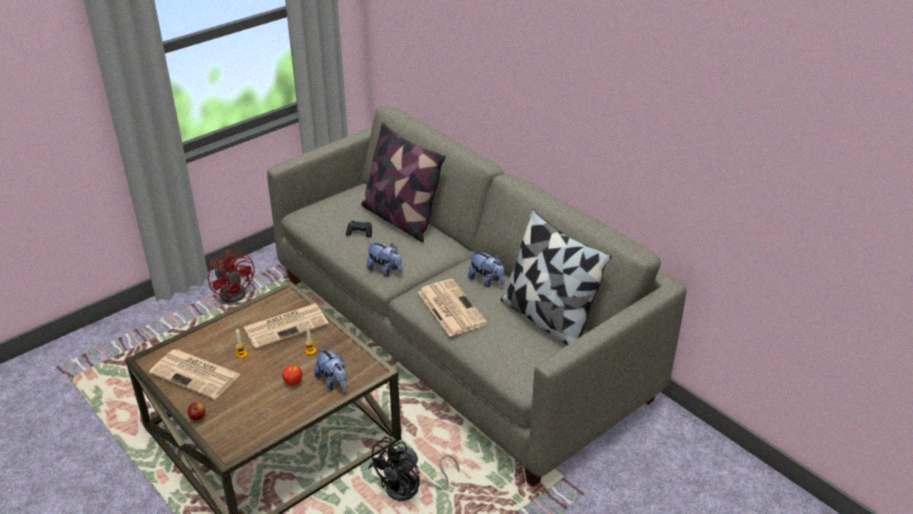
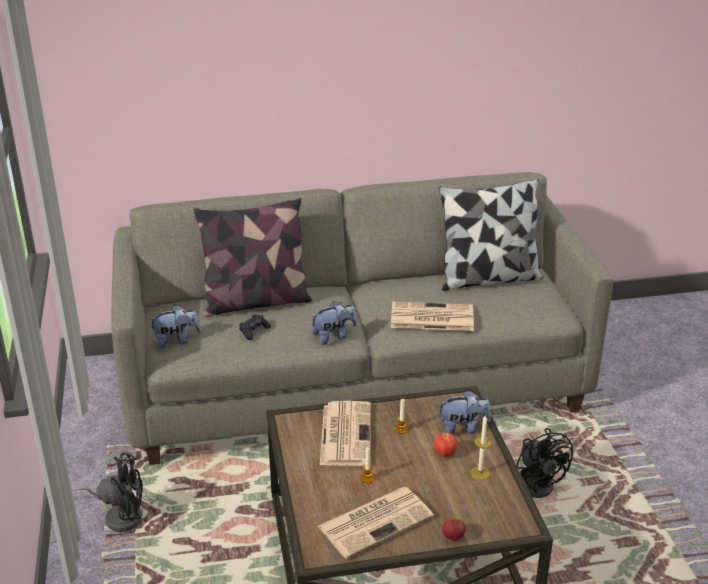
camera: 60 degrees left, 5 degrees down
(235, 291) = (118, 515): red fan -> black fan
(282, 409) = (480, 473): none -> candle
(486, 281) = (407, 289): plush toy -> plush toy (176, 341)

